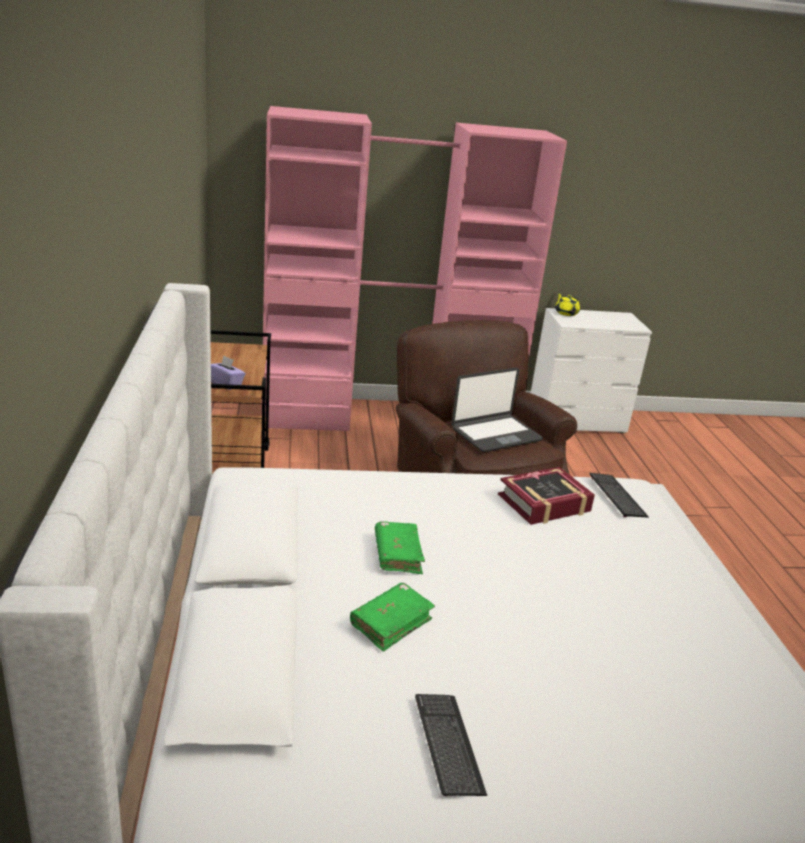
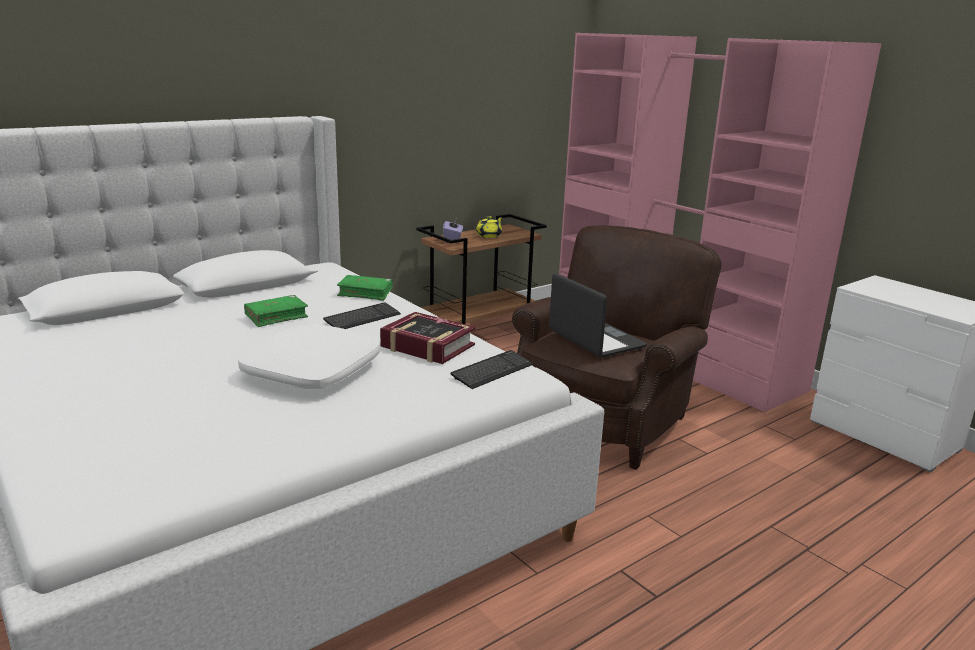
camera: 60 degrees right, 5 degrees down
(391, 623) = (187, 329): green book -> green book (365, 293)
(448, 745) = (64, 365): keyboard -> keyboard (362, 318)
(495, 434) = (595, 339): laptop -> laptop turned 150 degrees counterclockwise
(566, 313) = (887, 283): yellow teapot -> yellow teapot (489, 236)
(567, 578) = (311, 371): none -> white pillow

